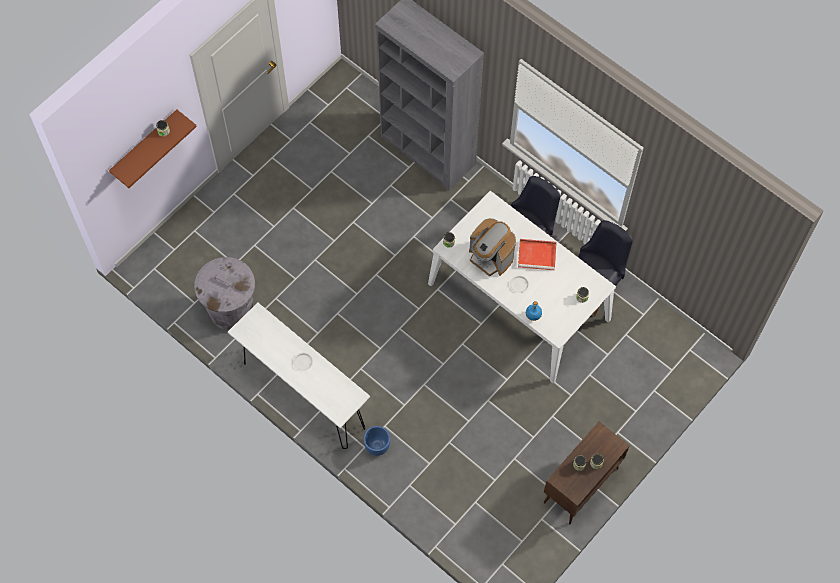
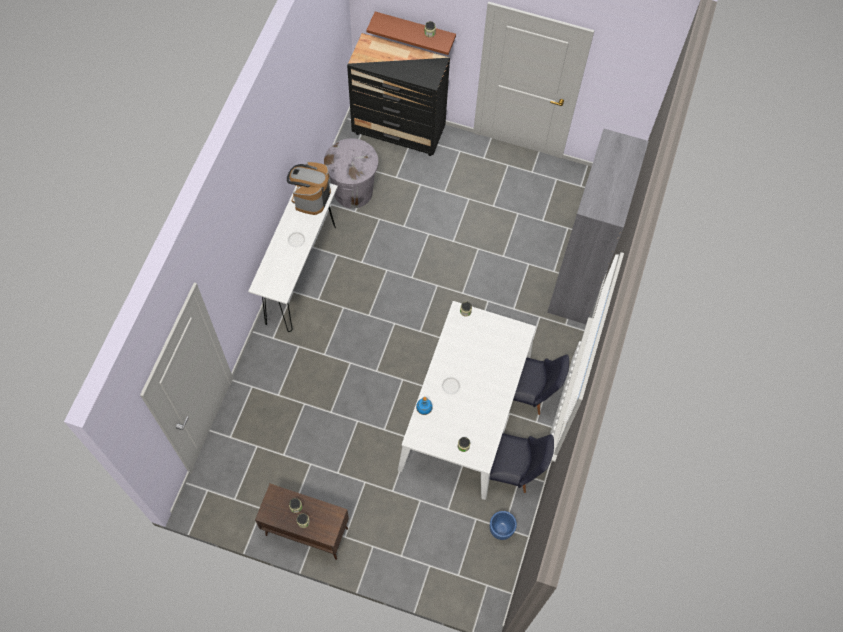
camera: 65 degrees right, 0 degrees up
(181, 240) = (399, 132): none -> black dresser
(377, 446) = (277, 348): blue planter -> blue planter (500, 530)
(490, 257) = (467, 351): coffee machine -> coffee machine (311, 197)
(538, 255) = (488, 391): red tray -> none

